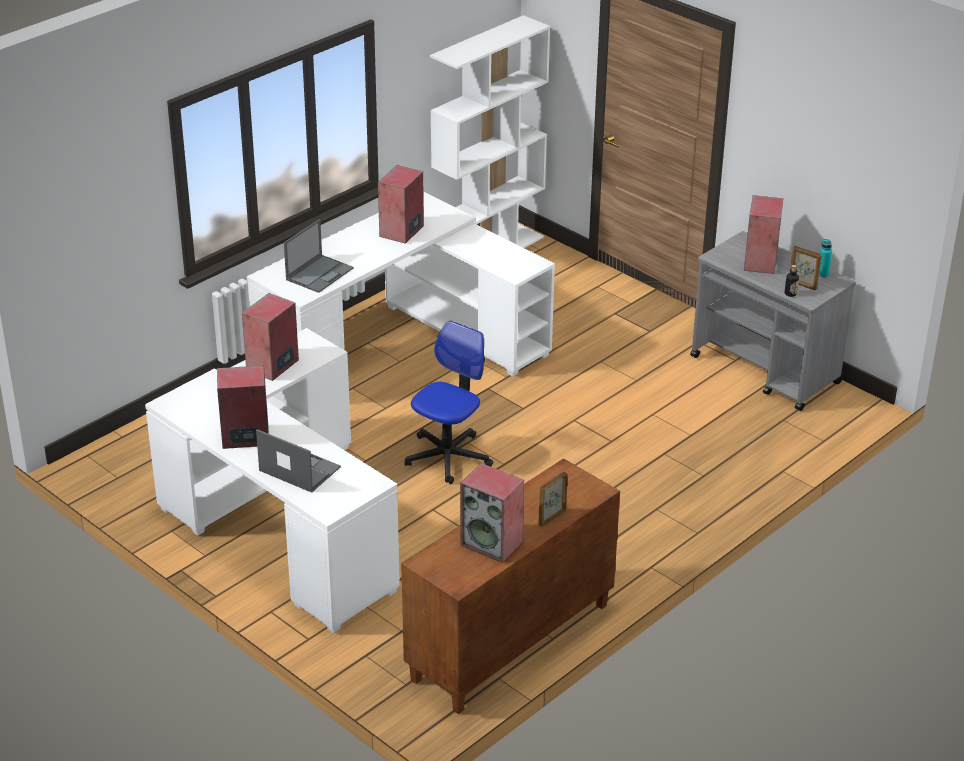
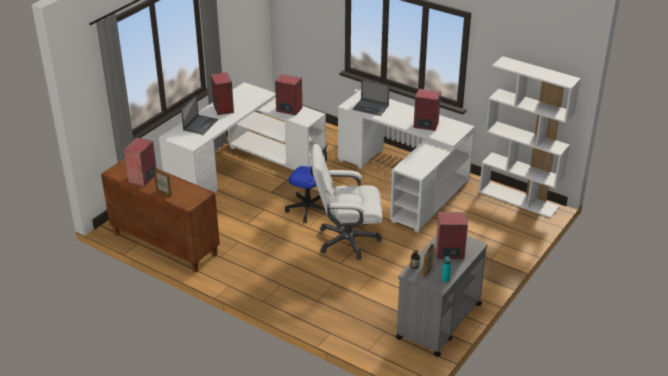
camera: 80 degrees right, 0 degrees up
(553, 427) = (347, 241): none -> white office chair

